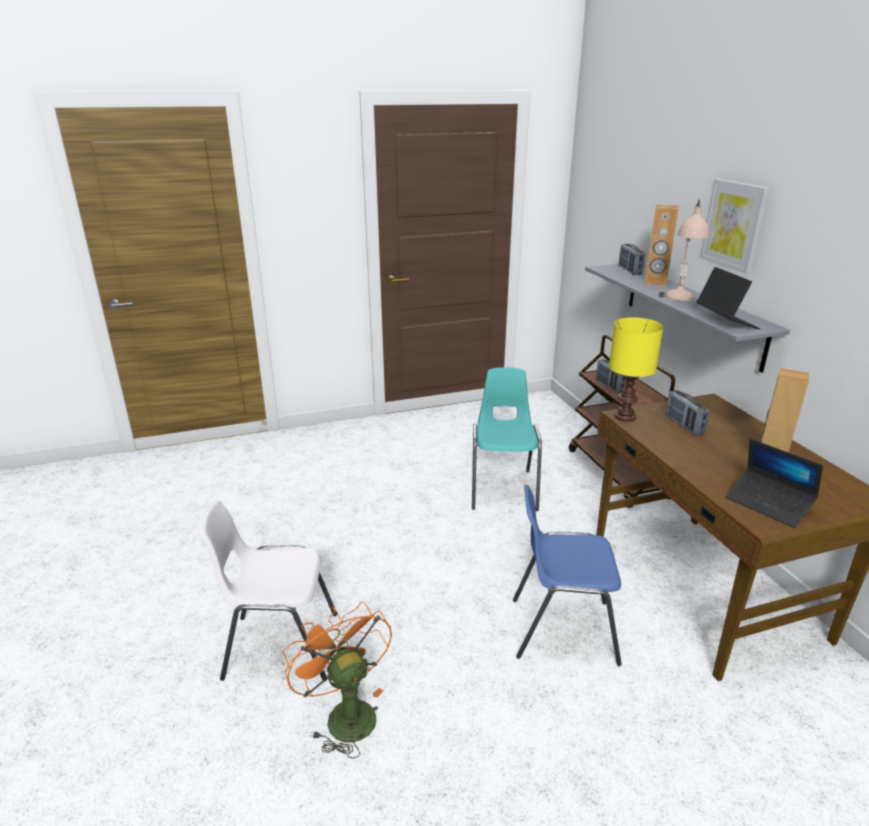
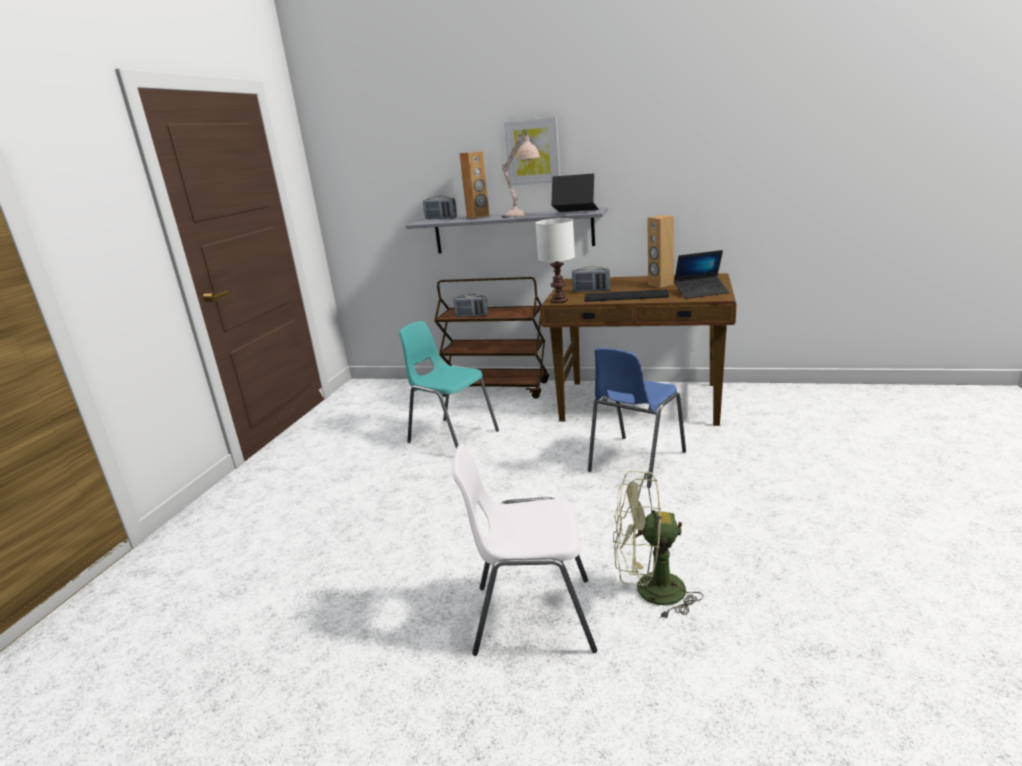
camera: 55 degrees left, 5 degrees down
(280, 646) = (532, 616): white chair -> white chair turned 60 degrees clockwise
(344, 713) = (649, 591): orange fan -> green fan
(625, 416) = (559, 300): yellow table lamp -> white table lamp
(691, 452) = (626, 296): none -> keyboard

